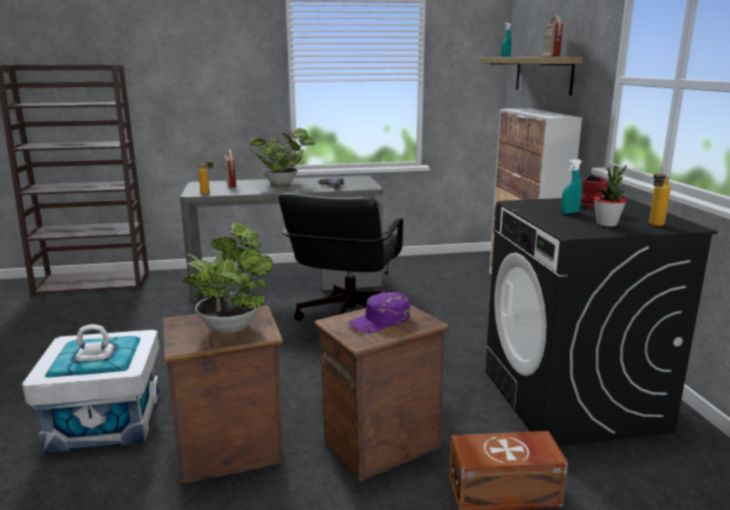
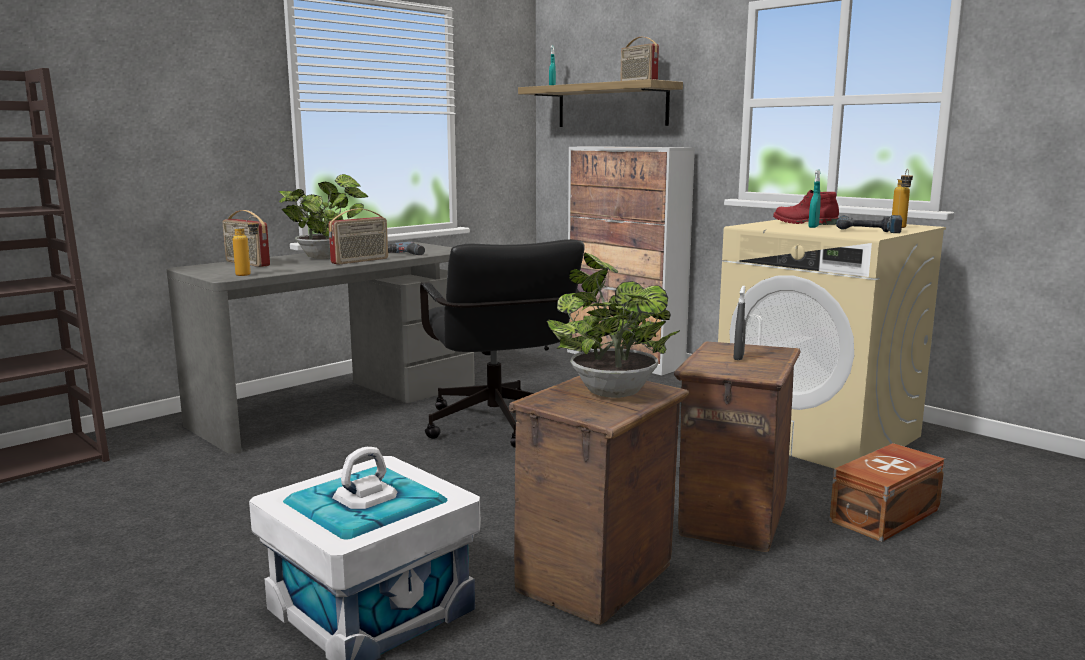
camera: 35 degrees left, 5 degrees down
(290, 190) = (360, 261): none -> radio
(380, 320) = (738, 357): purple cap -> grey spray bottle
(572, 400) = (818, 435): black washing machine -> beige washing machine
(607, 224) = (867, 230): potted plant -> power drill

